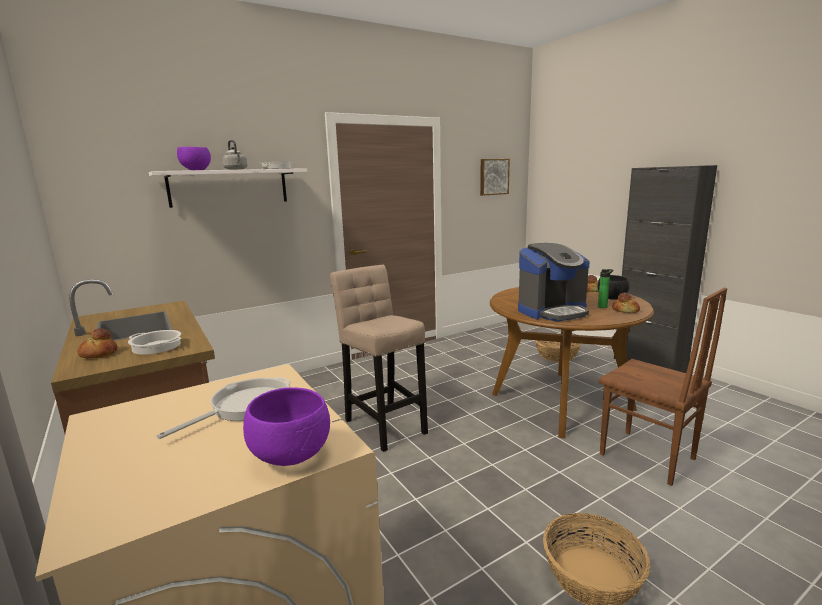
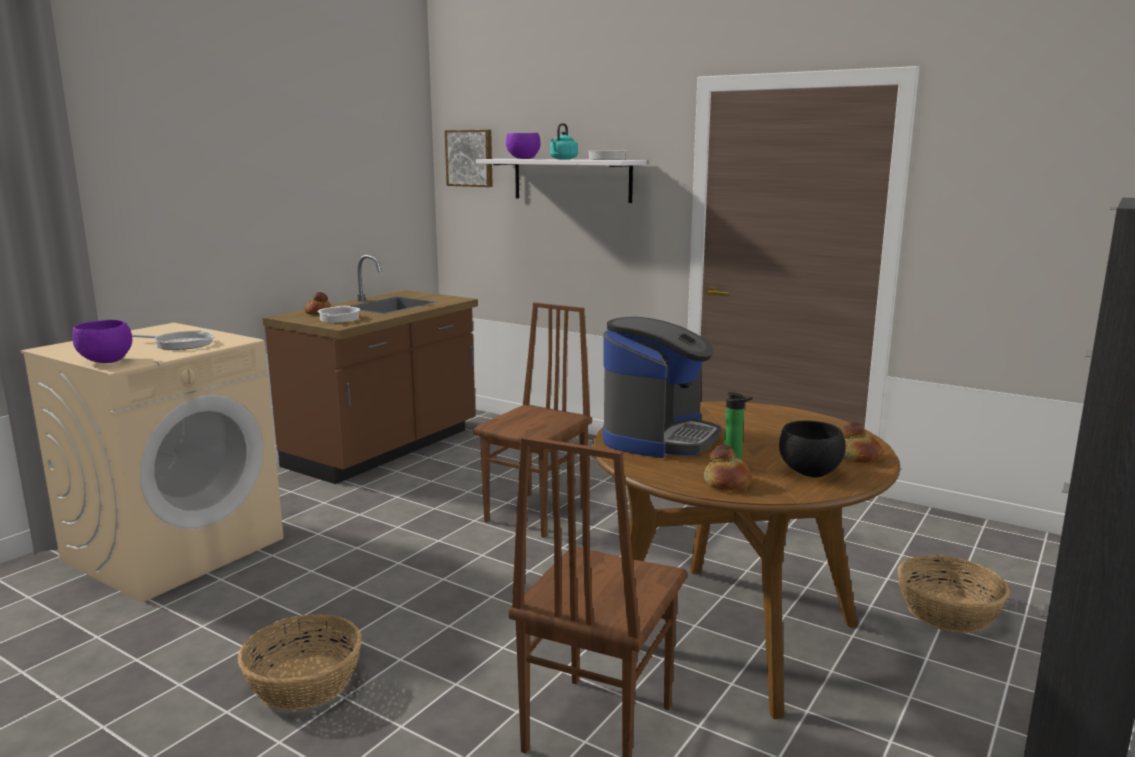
camera: 65 degrees right, 0 degrees up
(236, 169) = (562, 159): grey kettle -> turquoise kettle
(384, 424) = (538, 514): beige stool -> brown chair
(493, 177) = (1065, 190): picture -> picture (470, 158)
(552, 311) = (659, 438): coffee machine -> coffee machine turned 105 degrees counterclockwise

